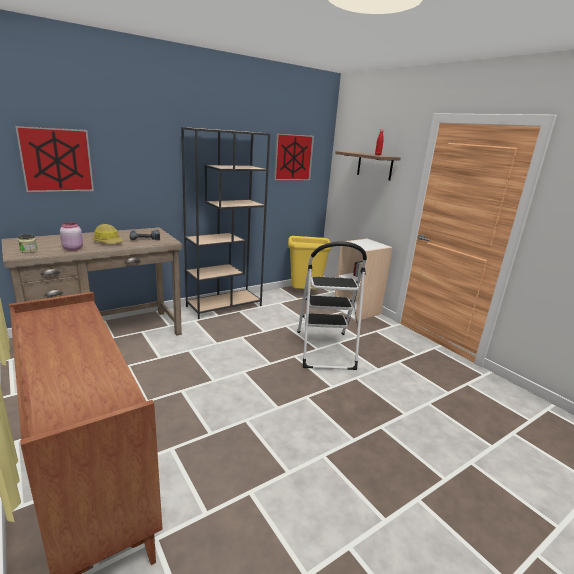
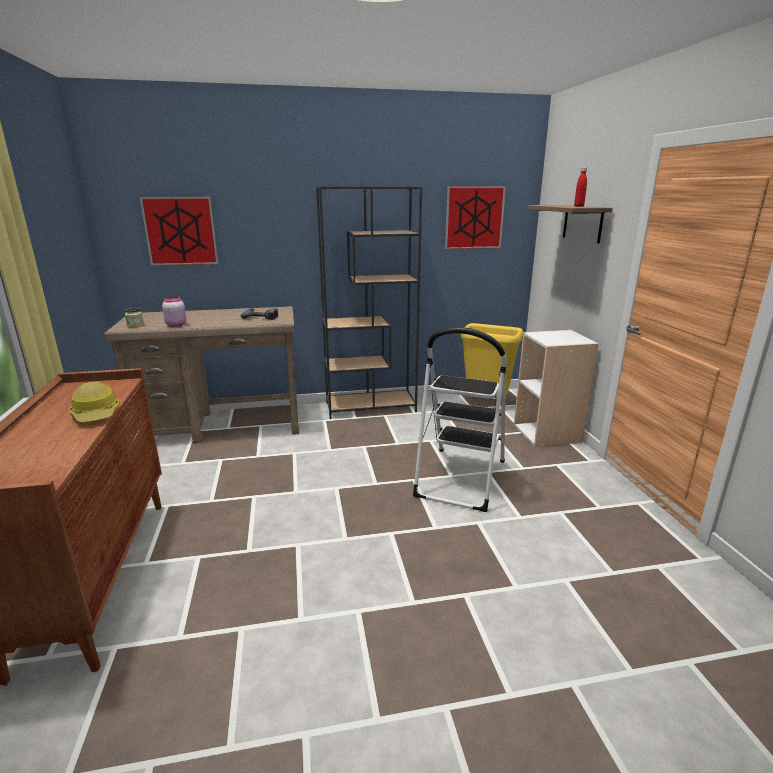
camera: 25 degrees right, 0 degrees up
(108, 242) = (218, 320): hard hat -> hard hat (97, 414)

